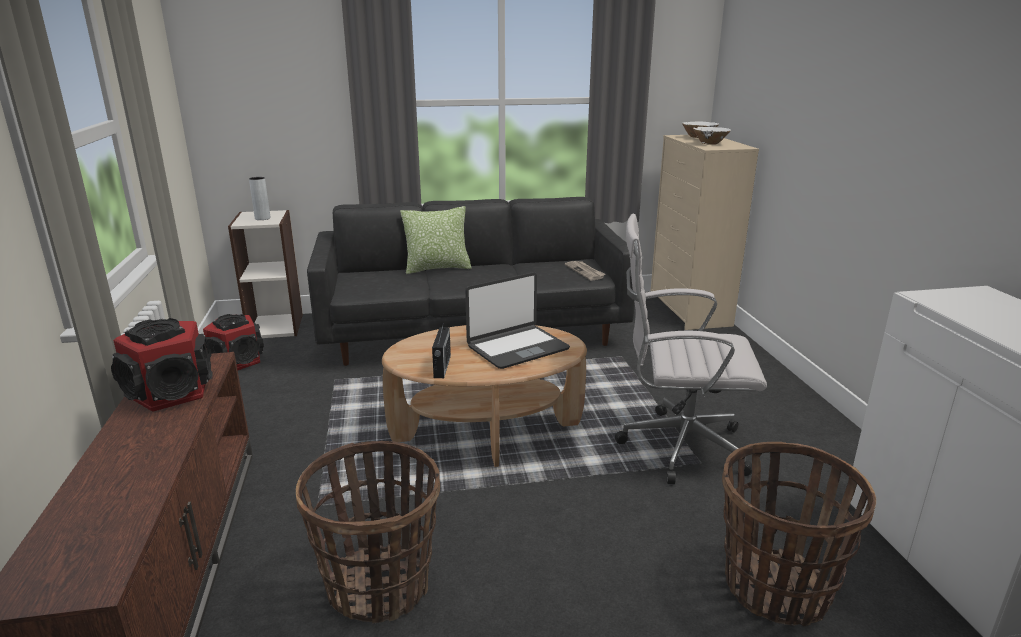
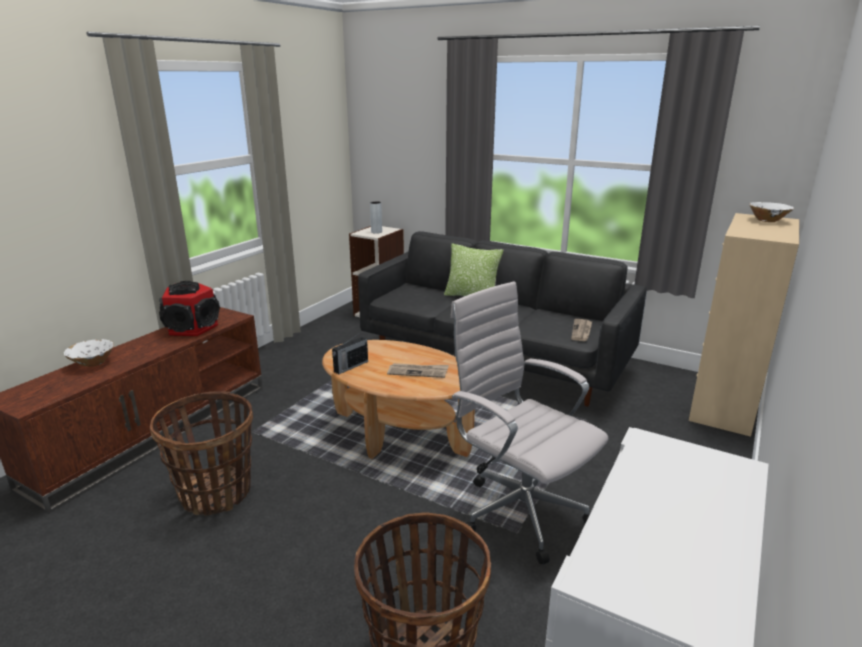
camera: 40 degrees right, 0 degrees up
(237, 361) = (330, 328): speaker -> none
(517, 348) = (418, 372): laptop -> newspaper
(710, 143) = (755, 229): white bowl -> white bowl (93, 363)

